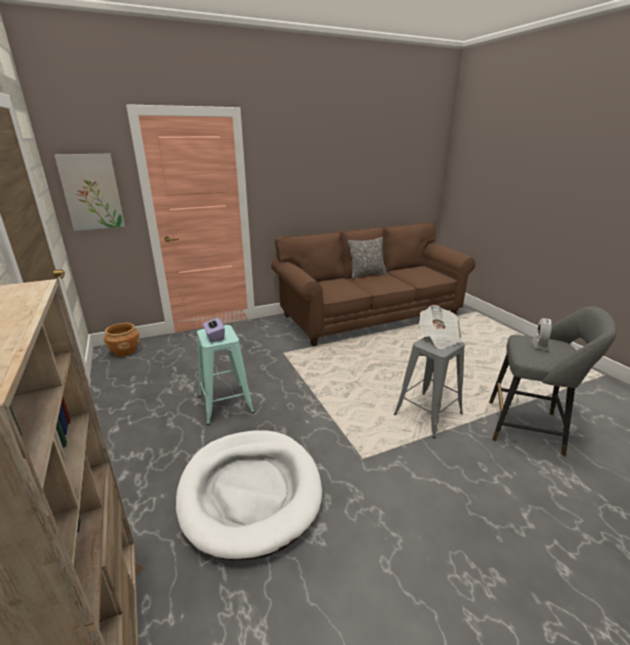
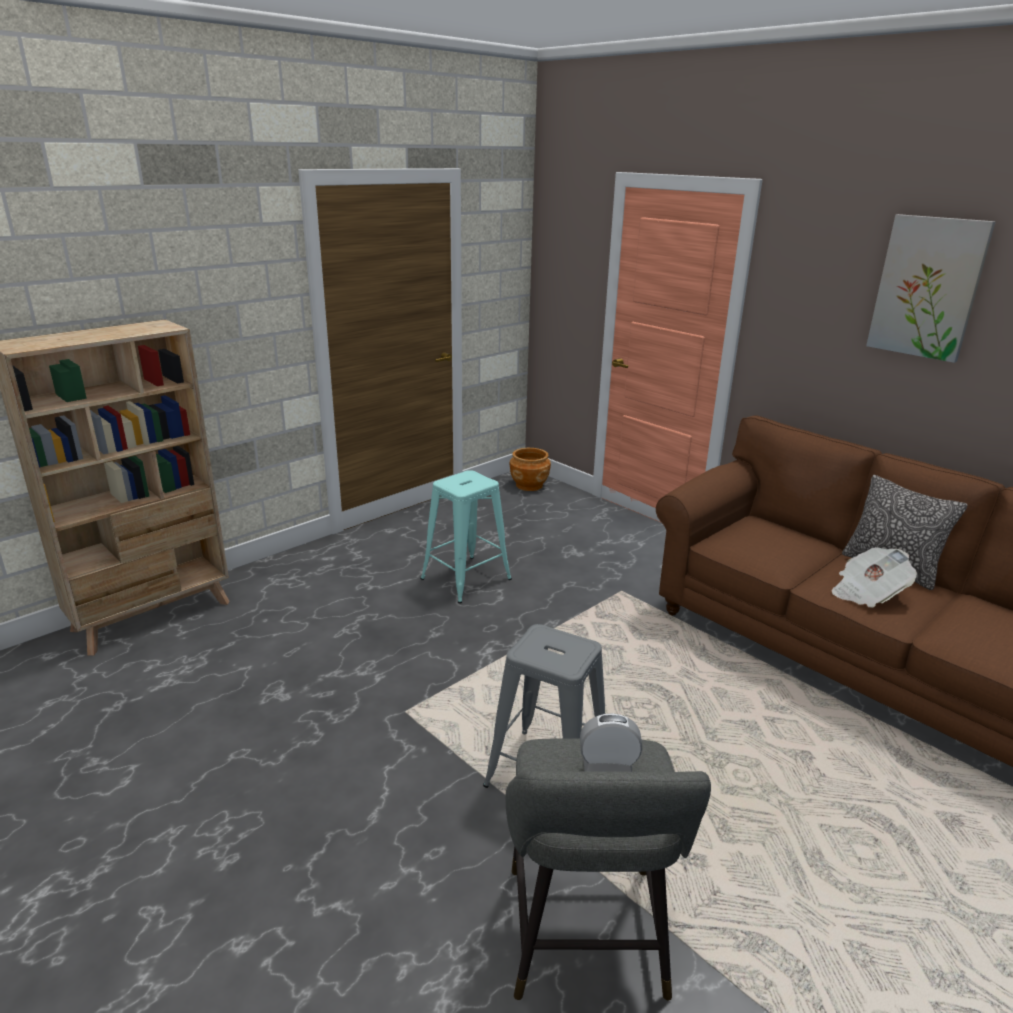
camera: 70 degrees right, 0 degrees up
(92, 192) = (562, 279): picture -> picture (927, 287)
(214, 337) = (458, 482): purple tissue box -> none
(250, 491) = (324, 636): white dog bed -> none
(438, 338) = (574, 648): newspaper -> newspaper (867, 593)

